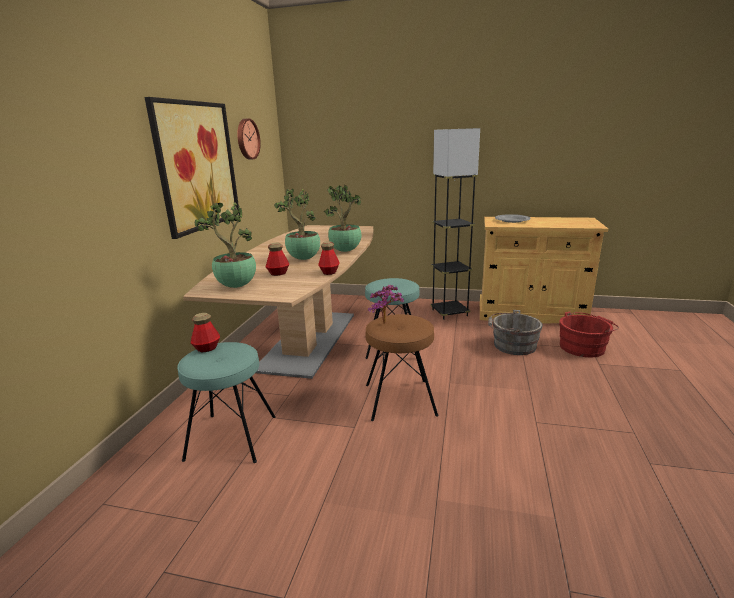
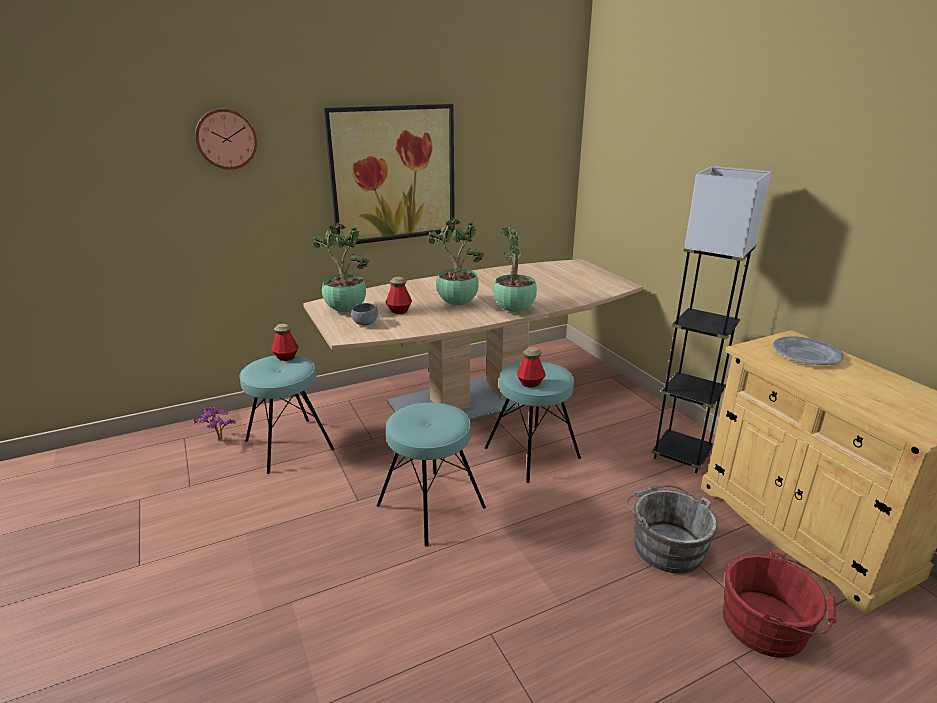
camera: 50 degrees right, 5 degrees up
(247, 139) = (498, 142): wall clock -> wall clock (226, 139)
(277, 286) = (364, 324): none -> grey bowl
(329, 272) = (431, 329): bottle -> bottle (530, 383)
(386, 324) = (421, 413): potted plant -> potted plant (219, 440)
(399, 399) = (430, 506): brown stool -> turquoise stool

